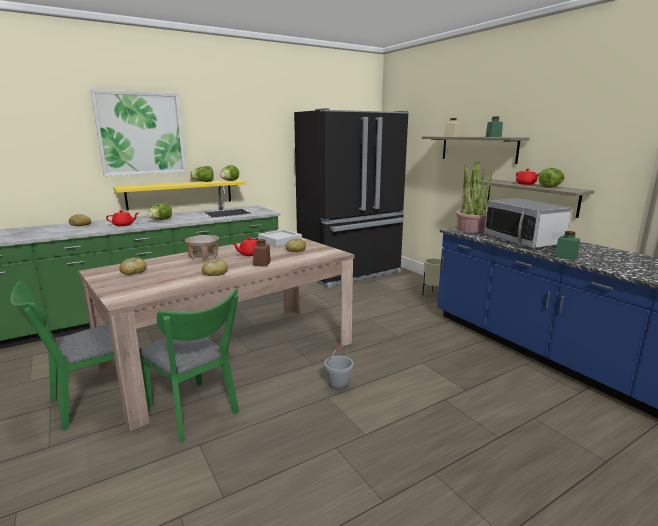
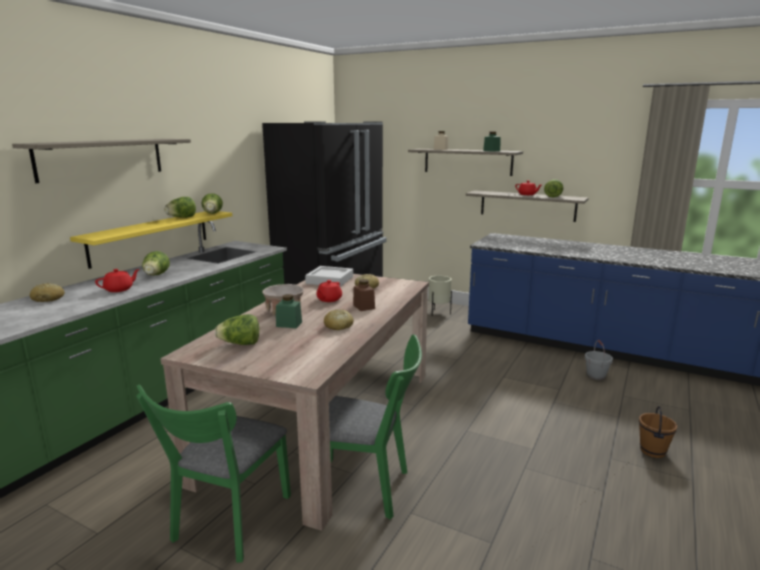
camera: 30 degrees left, 0 degrees up
(133, 272) = (240, 344): bread -> lettuce
(141, 133) = (102, 158): picture -> shelf
(338, 384) = (461, 416): grey bucket -> grey bucket (596, 376)
(472, 229) = (495, 242): potted plant -> none
(493, 486) = (652, 451): none -> brown bucket
(522, 240) = (551, 247): microwave -> none
(566, 256) = (603, 257): green jar -> green jar (289, 324)

